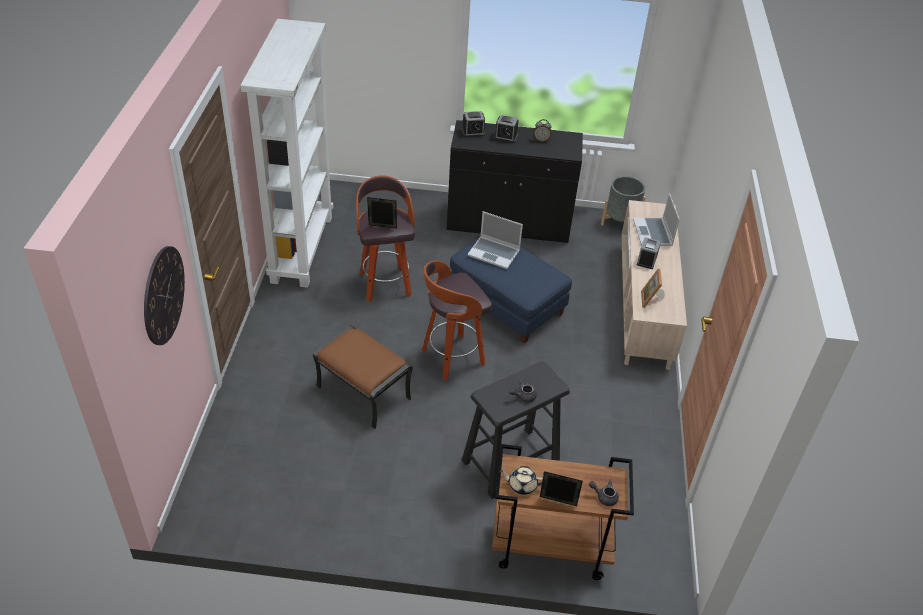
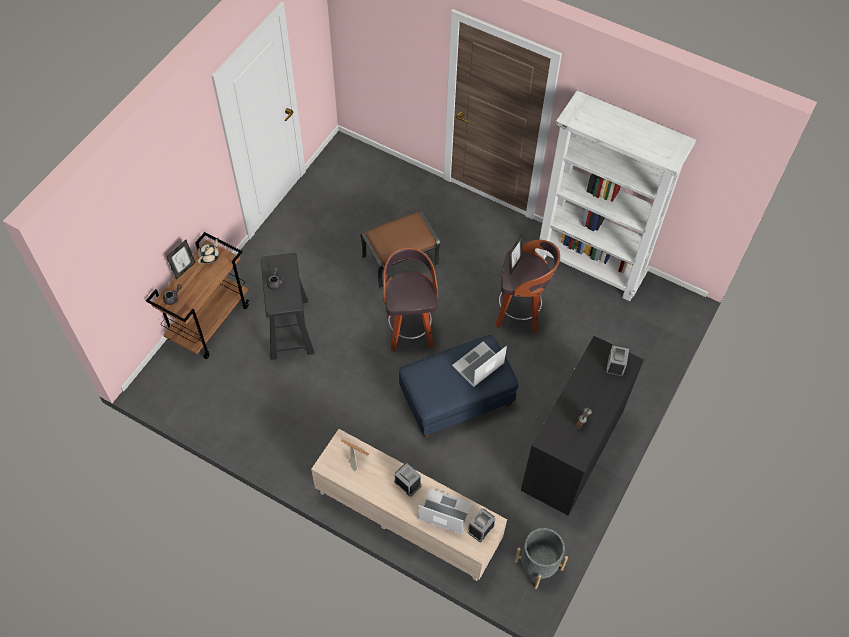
camera: 115 degrees right, 15 degrees up
(163, 295) = (399, 53): wall clock -> none
(505, 136) = (598, 392): alarm clock -> alarm clock (481, 528)

